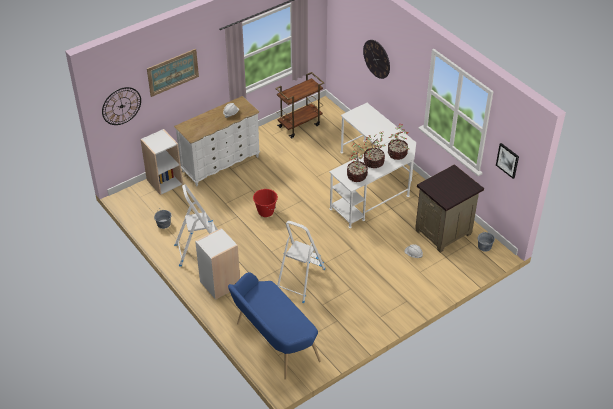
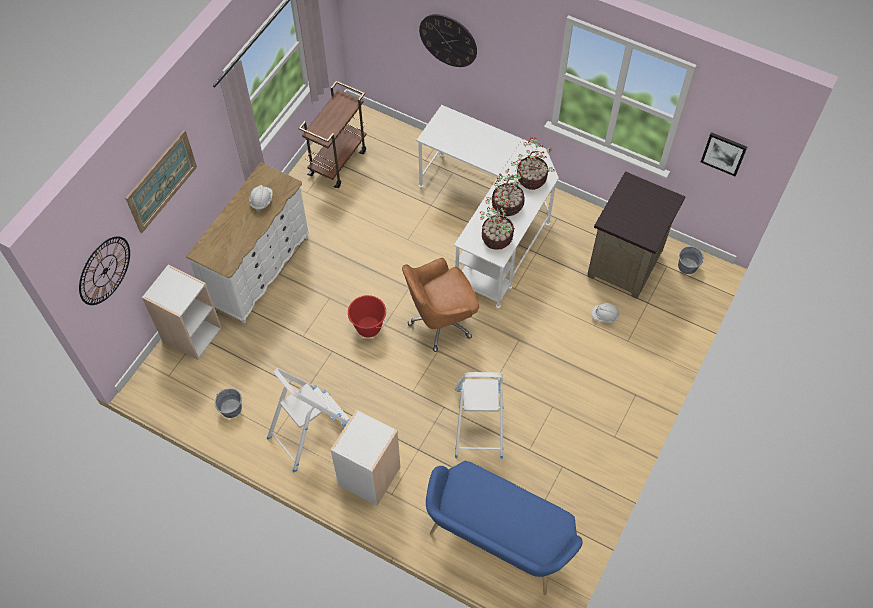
camera: 25 degrees left, 15 degrees up
(310, 223) = (440, 321): none -> brown office chair

